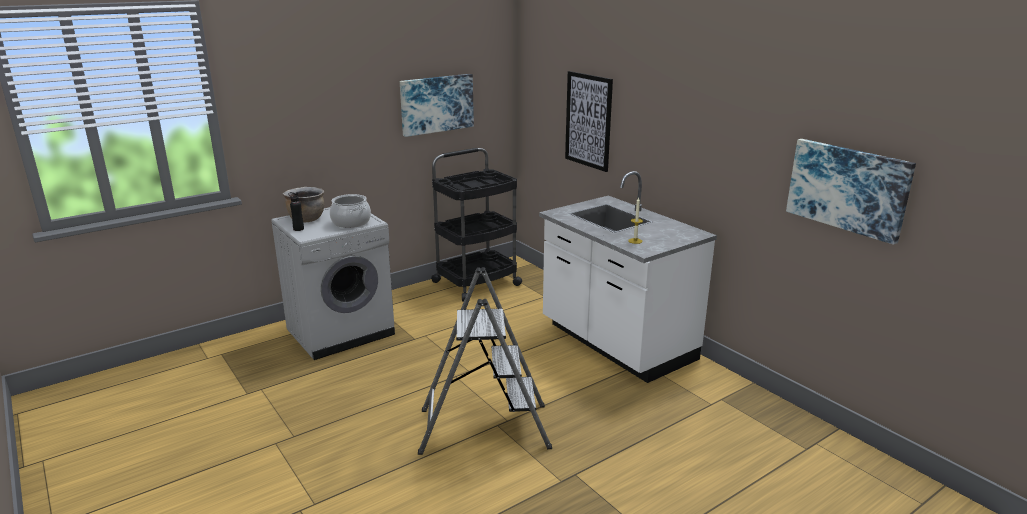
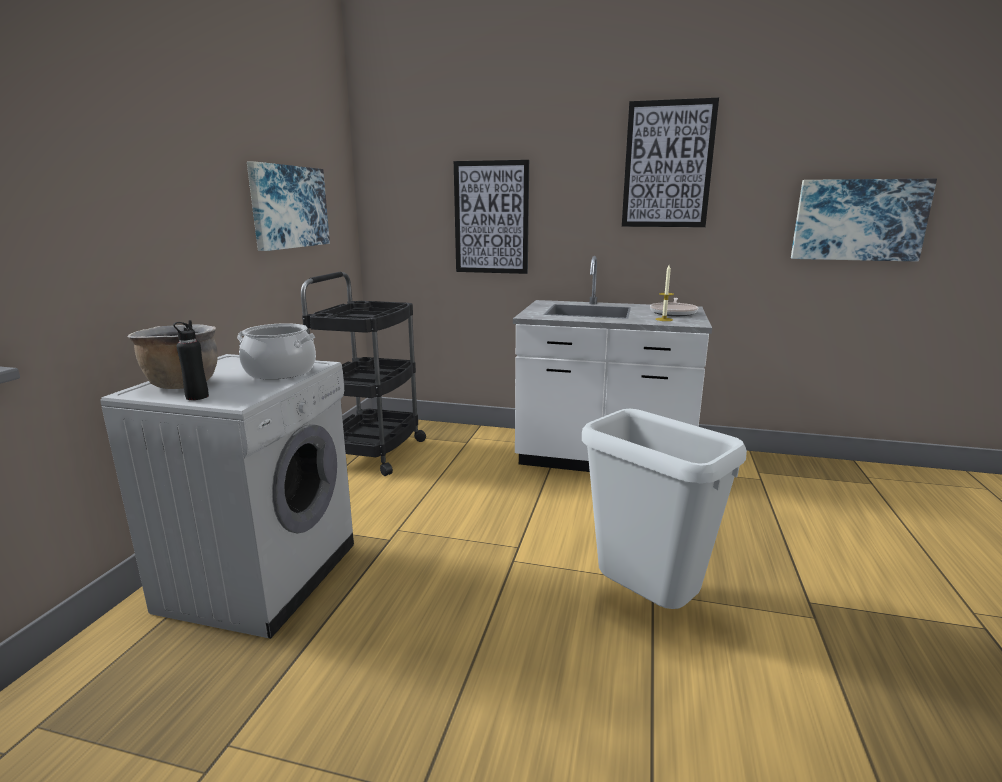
camera: 40 degrees left, 5 degrees down
(482, 427) = (643, 604): grey step ladder -> grey trash can
(666, 236) = (673, 312): none -> frying pan
(702, 102) = (667, 165): none -> picture

